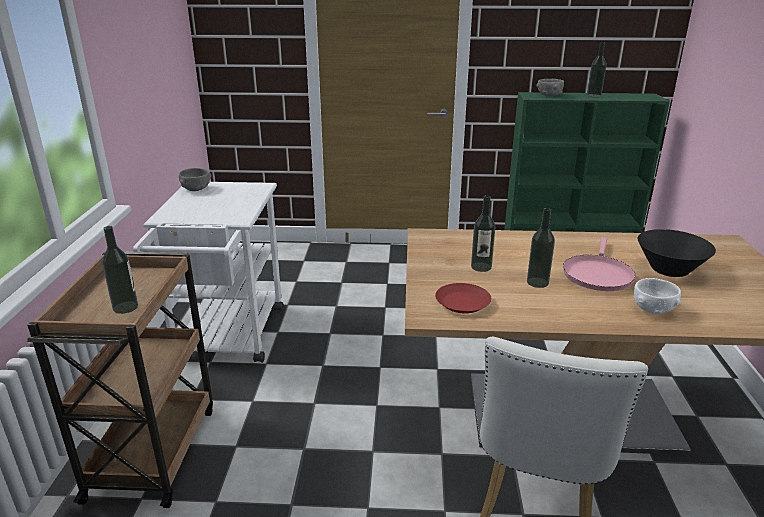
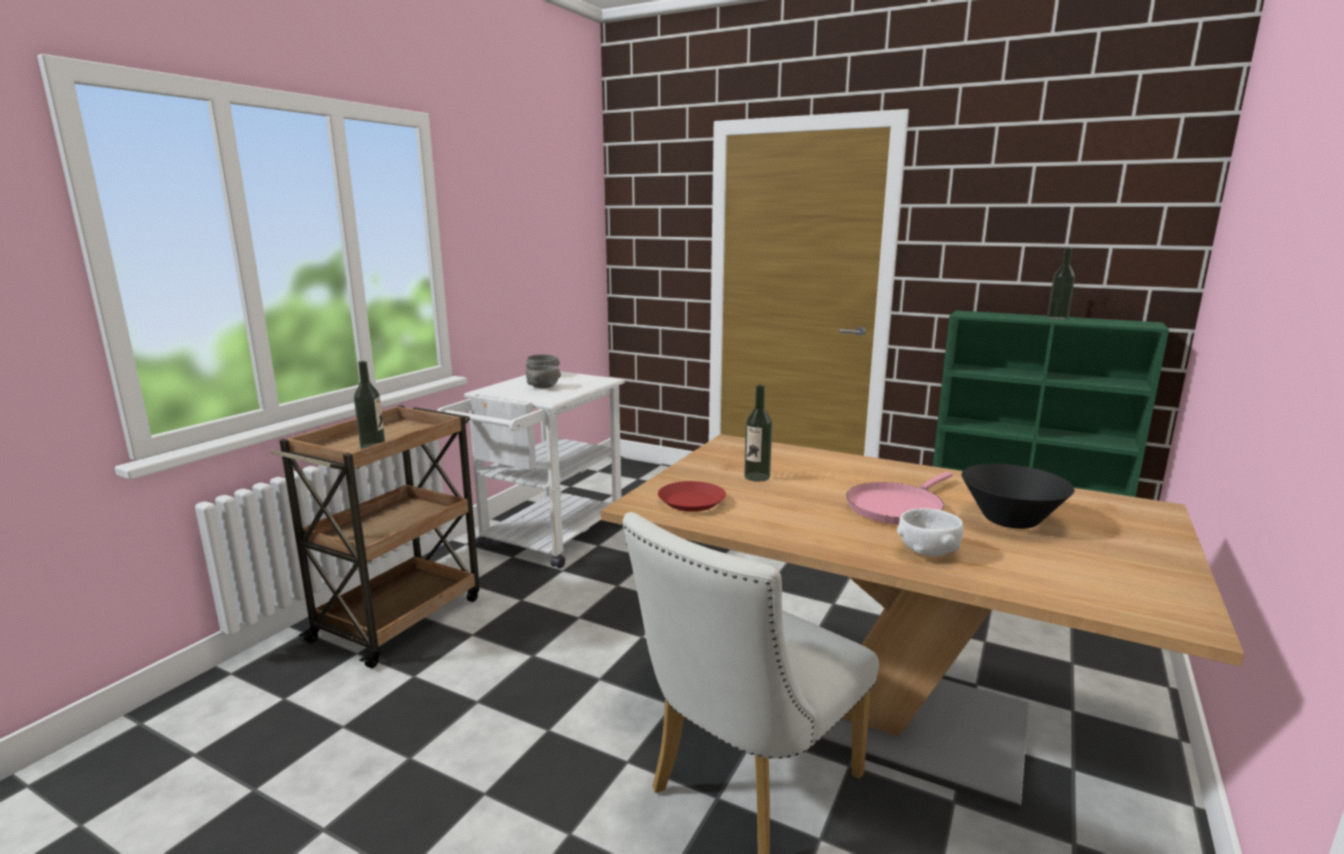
camera: 25 degrees right, 10 degrees down
(537, 282) = (806, 501): bottle -> none
(549, 96) = (991, 315): grey bowl -> grey bowl (543, 387)

